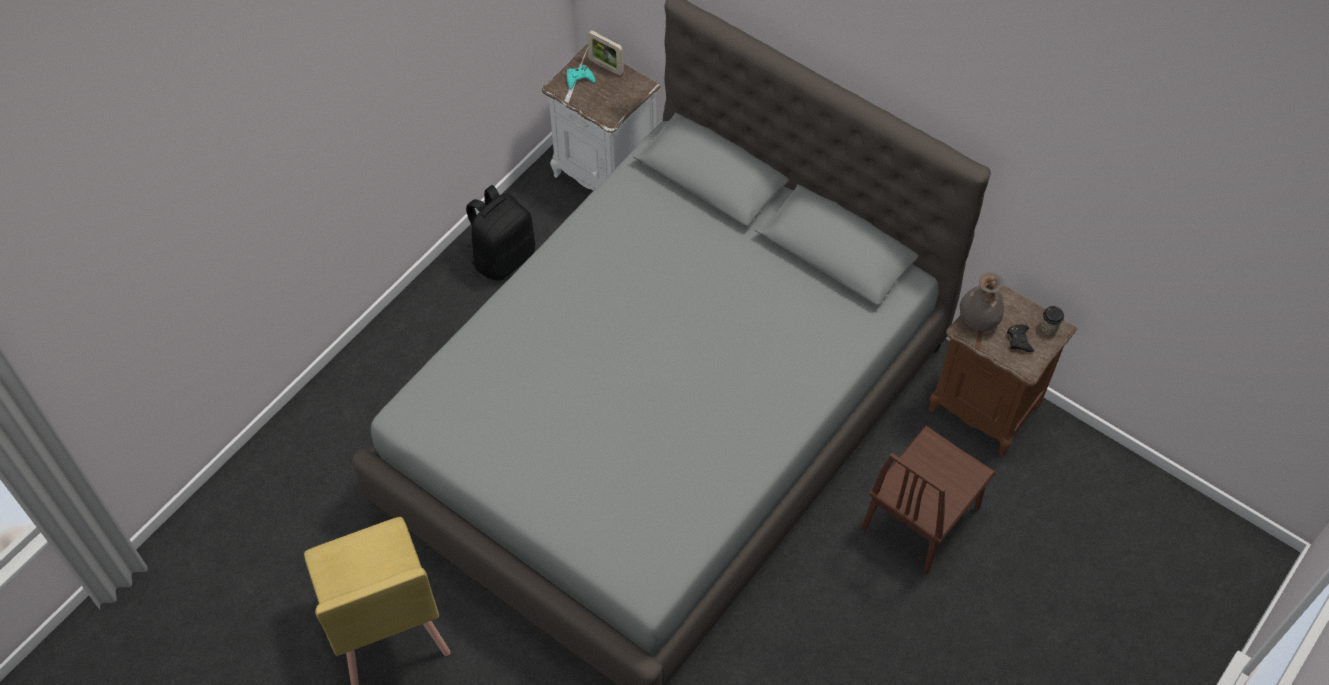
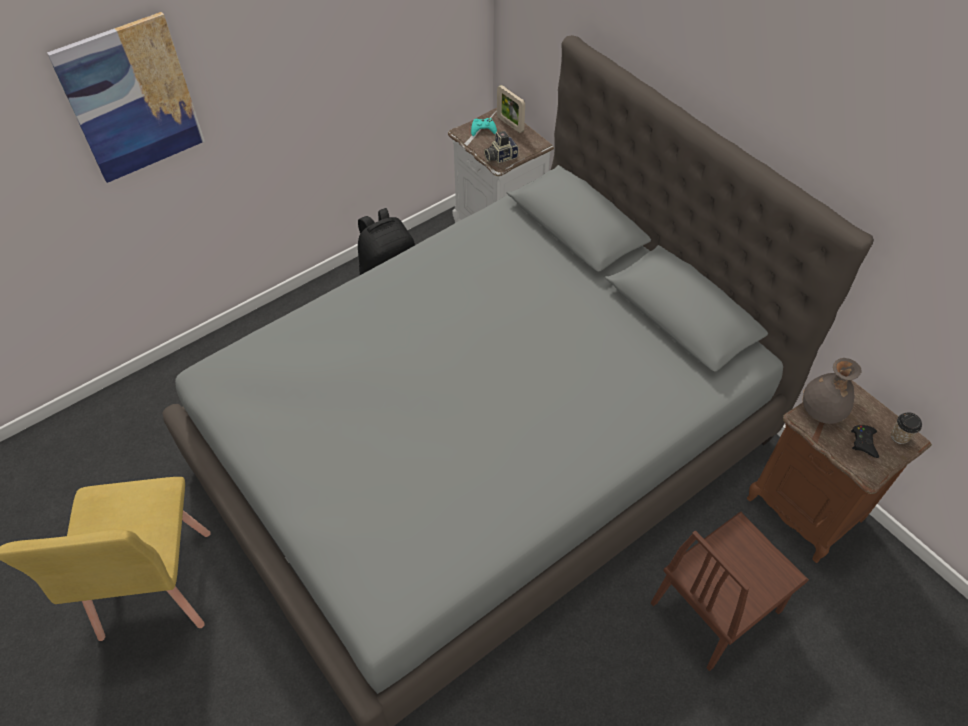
camera: 15 degrees right, 5 degrees down
(275, 165) = (131, 99): none -> picture
(608, 109) = (500, 156): none -> camera

